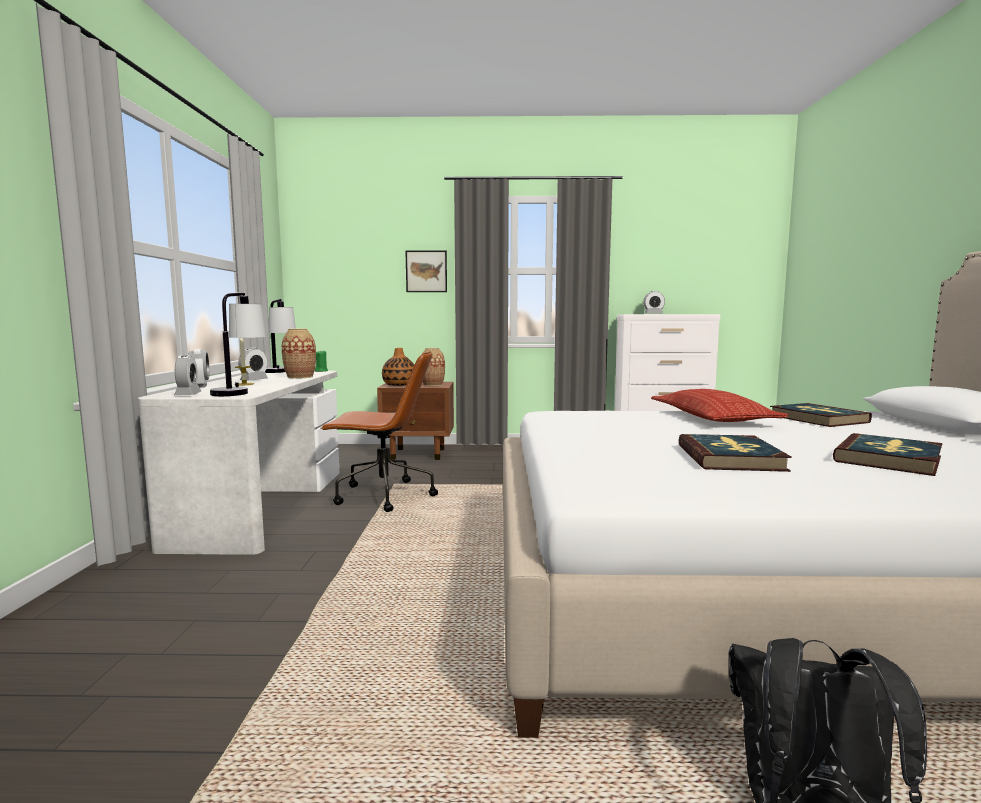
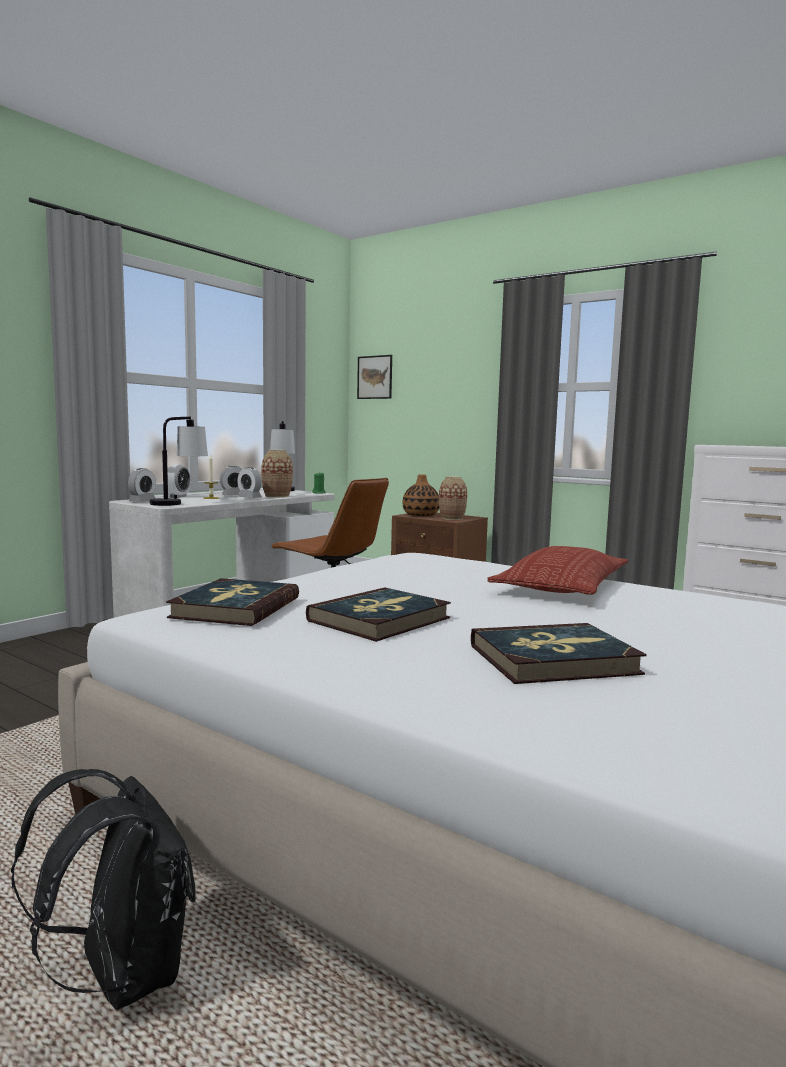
camera: 35 degrees right, 0 degrees up
(426, 271) = (475, 390): picture -> picture (375, 377)
(653, 314) = (755, 445): alarm clock -> alarm clock (249, 498)
(817, 419) = (707, 610): book -> book (235, 608)

